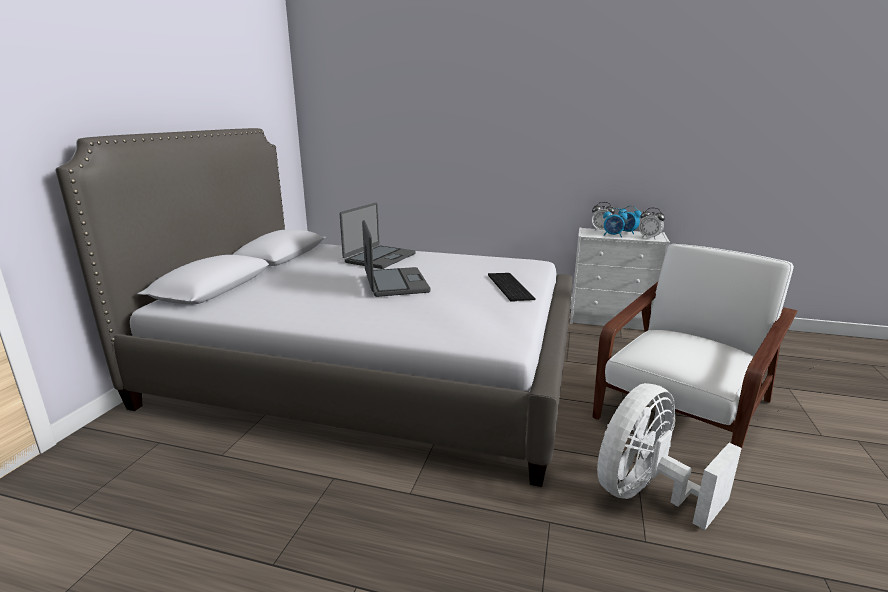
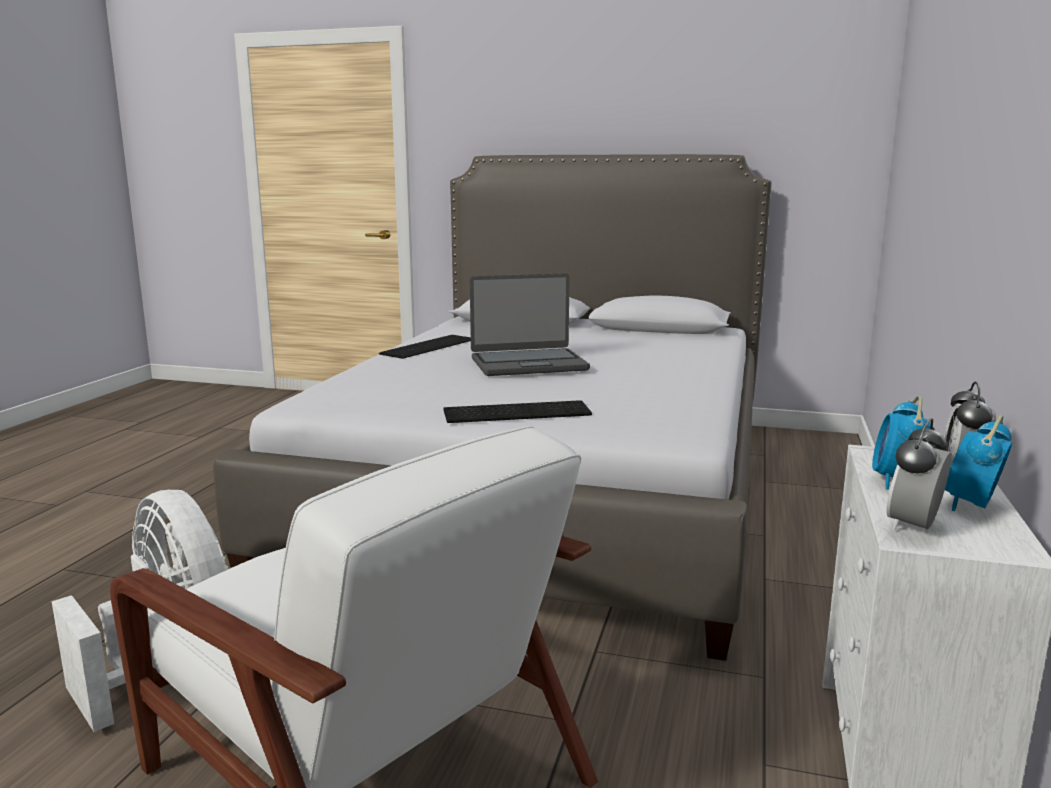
camera: 90 degrees right, 5 degrees down
(314, 313) = (430, 347): none -> keyboard
(379, 258) = (661, 357): laptop -> none

